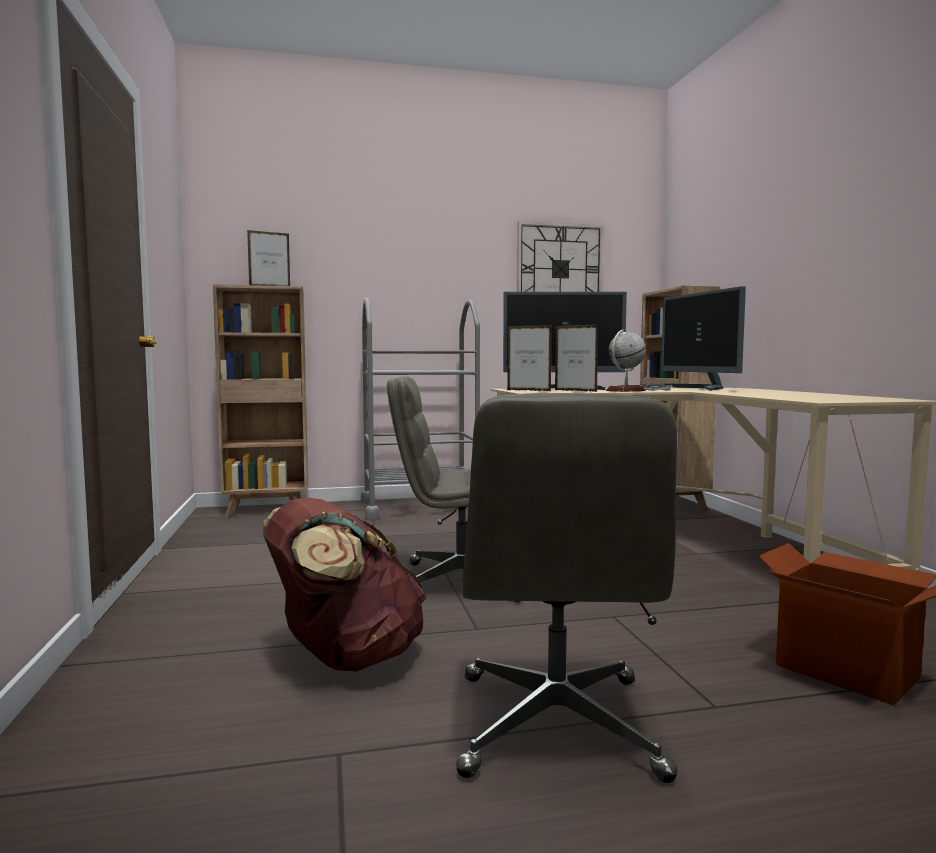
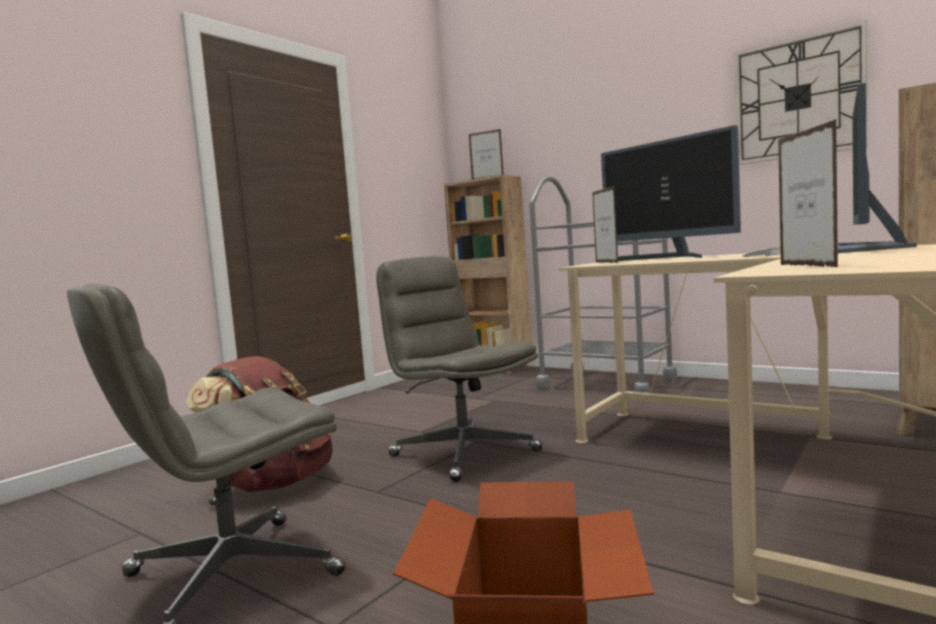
camera: 50 degrees right, 0 degrees up
(575, 391) = (646, 261): picture frame -> picture frame (807, 266)
(625, 390) = (709, 258): globe -> none

